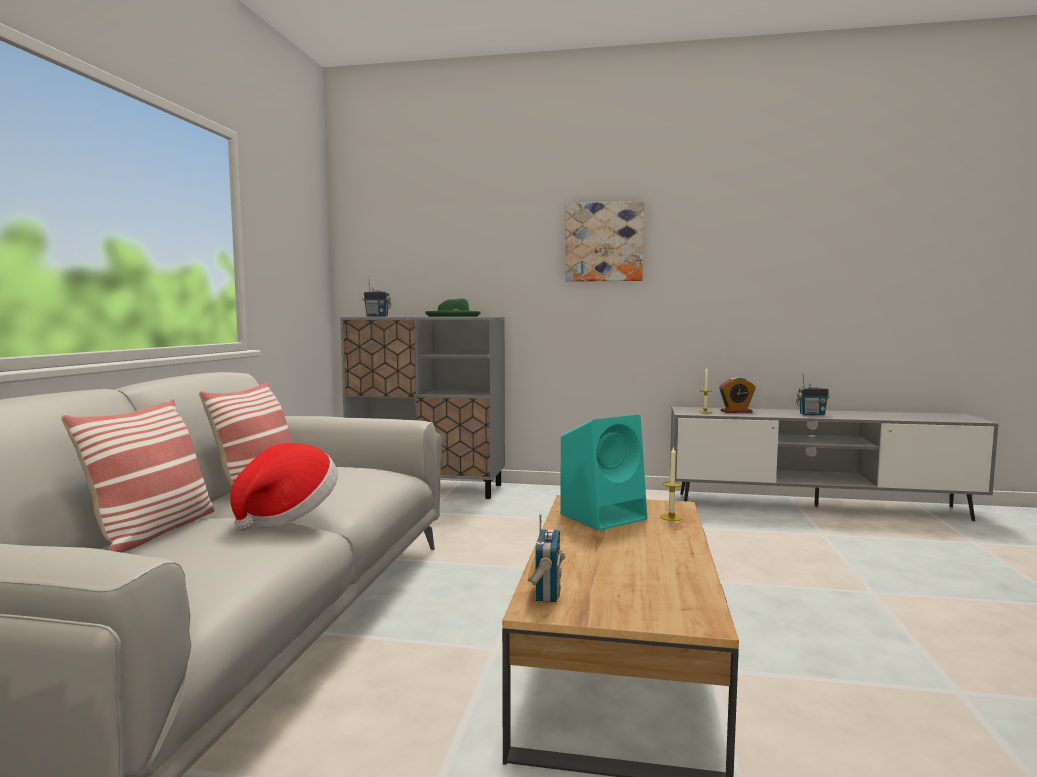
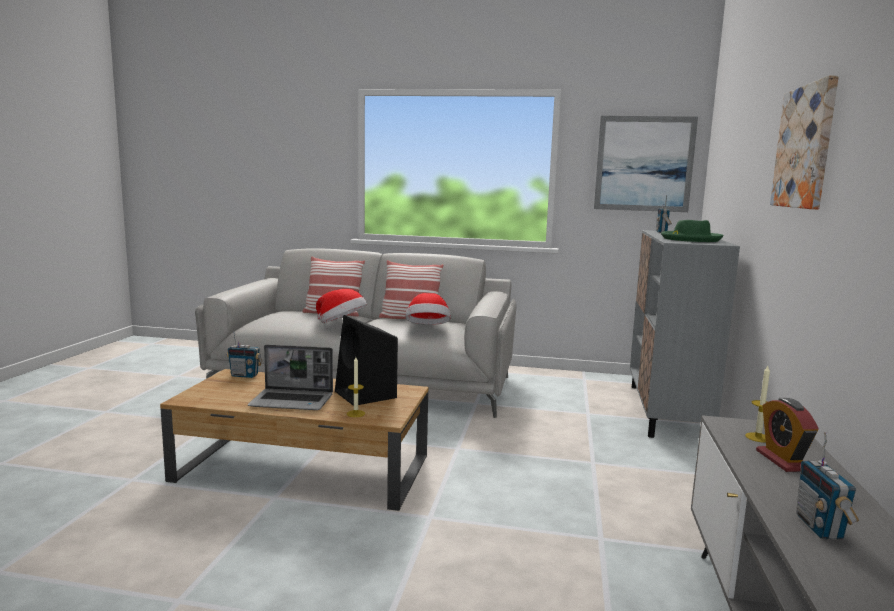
camera: 90 degrees right, 5 degrees up
(299, 244) = (644, 164): none -> picture
(352, 473) = (428, 328): none -> hat
(604, 516) = (366, 395): turquoise speaker -> black speaker
(653, 547) = (293, 401): none -> laptop

